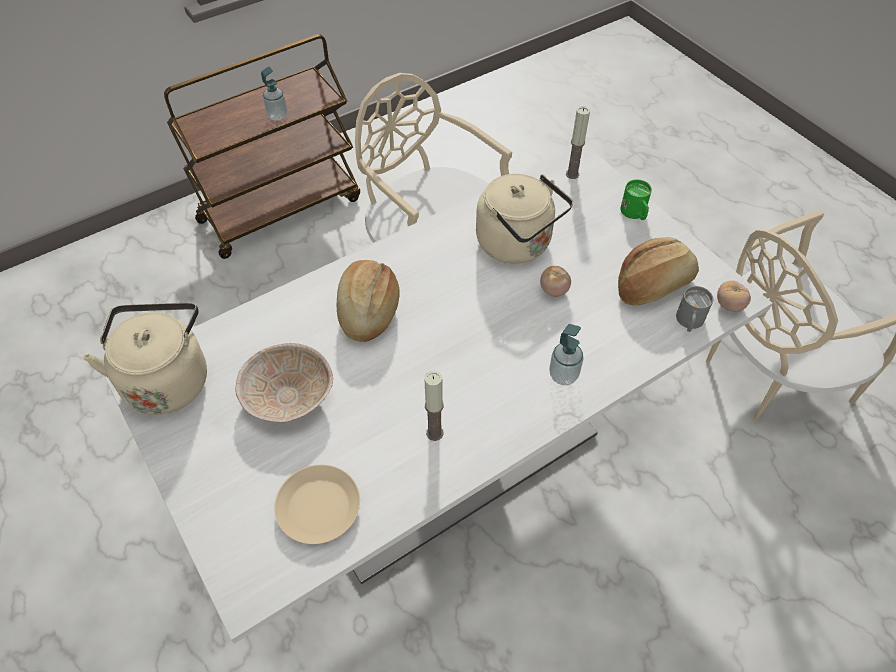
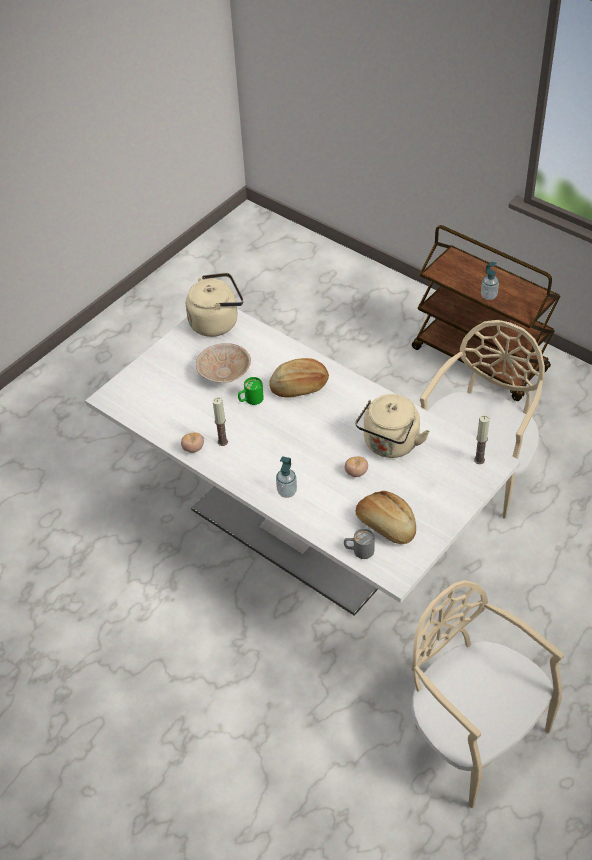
camera: 75 degrees right, 5 degrees down
(319, 508) = (160, 408): beige plate -> none
(635, 214) = (454, 504): green mug -> green mug (250, 400)
(729, 305) = (386, 572): tomato -> tomato (193, 448)

